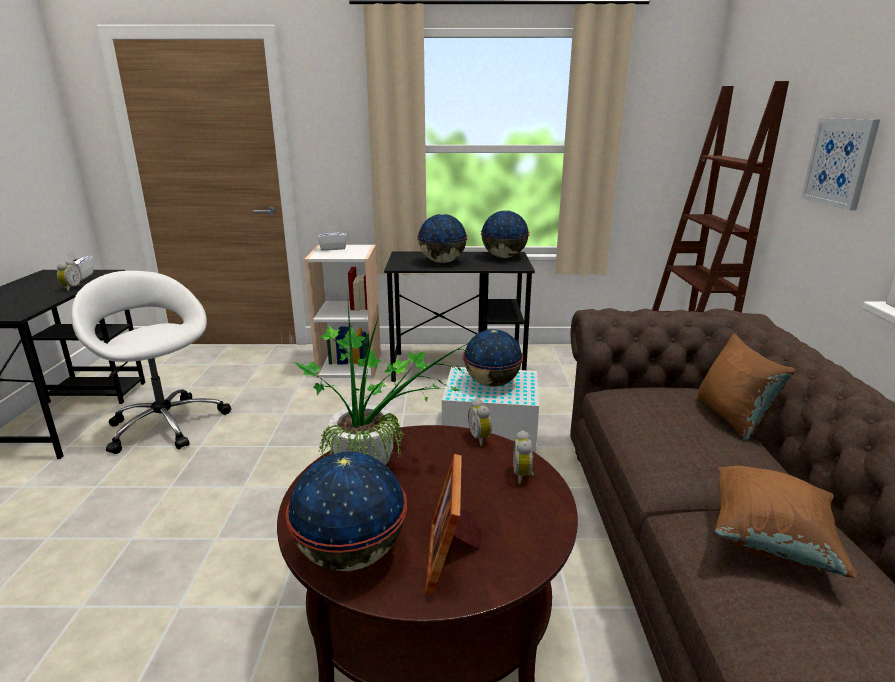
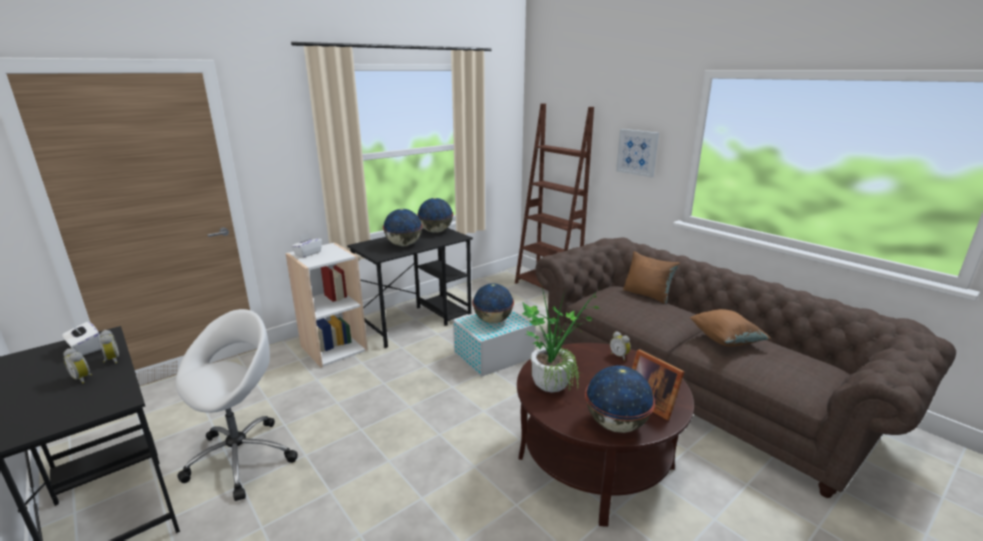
camera: 40 degrees left, 0 degrees up
(165, 425) = (243, 457): white office chair -> white office chair turned 135 degrees clockwise
(481, 438) = (575, 347): alarm clock -> alarm clock (83, 378)

